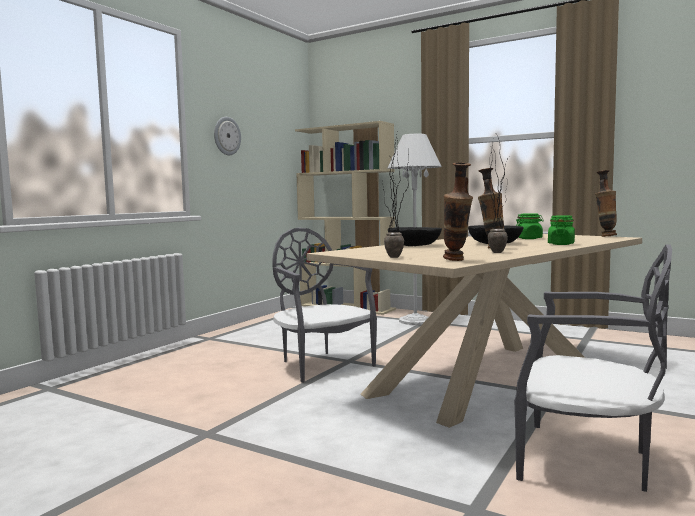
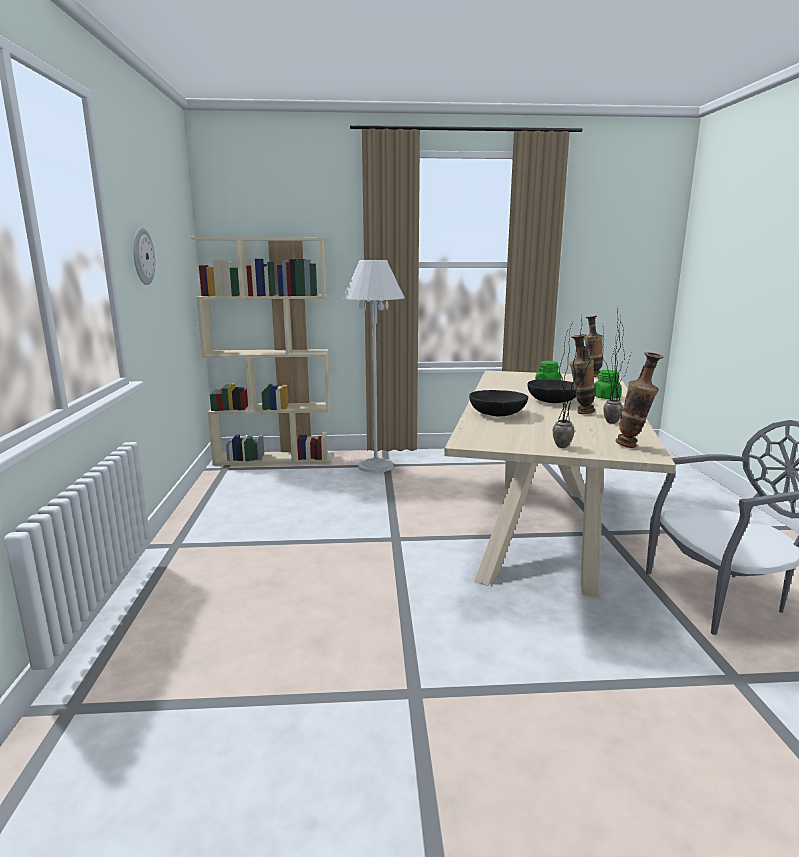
camera: 35 degrees left, 10 degrees up
(322, 364) = (377, 552): grey chair -> none

